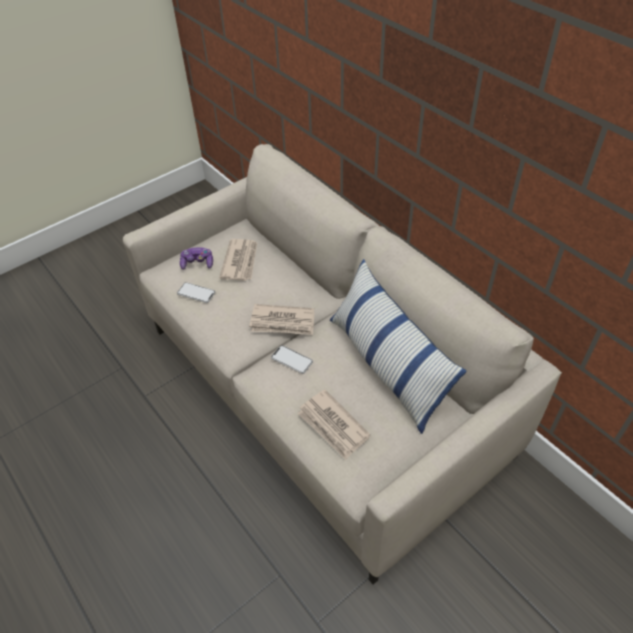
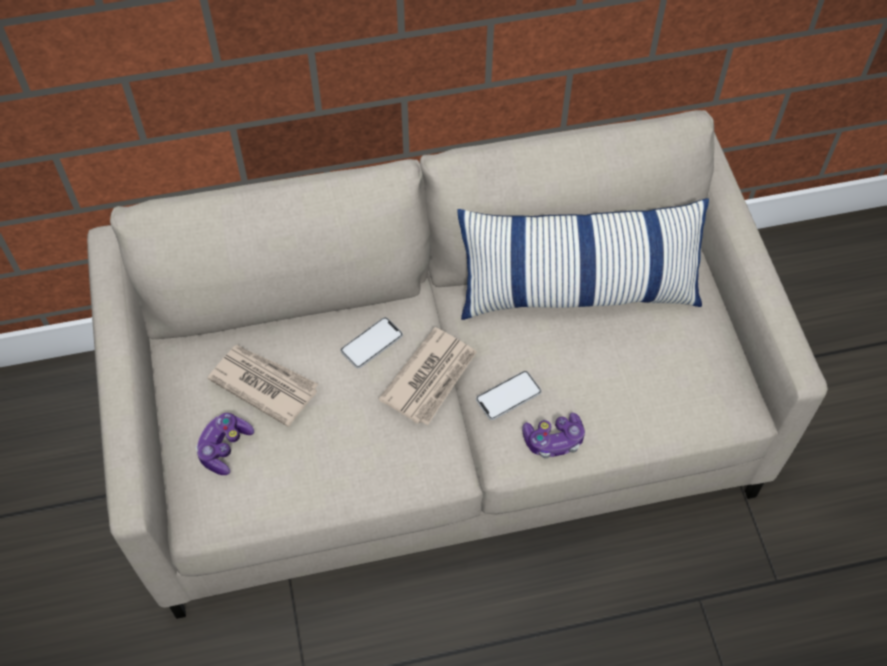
camera: 65 degrees left, 10 degrees up
(196, 293) = (294, 473): phone -> phone (371, 343)
(275, 392) = (553, 440): none -> game controller
(333, 426) = (644, 395): newspaper -> none

